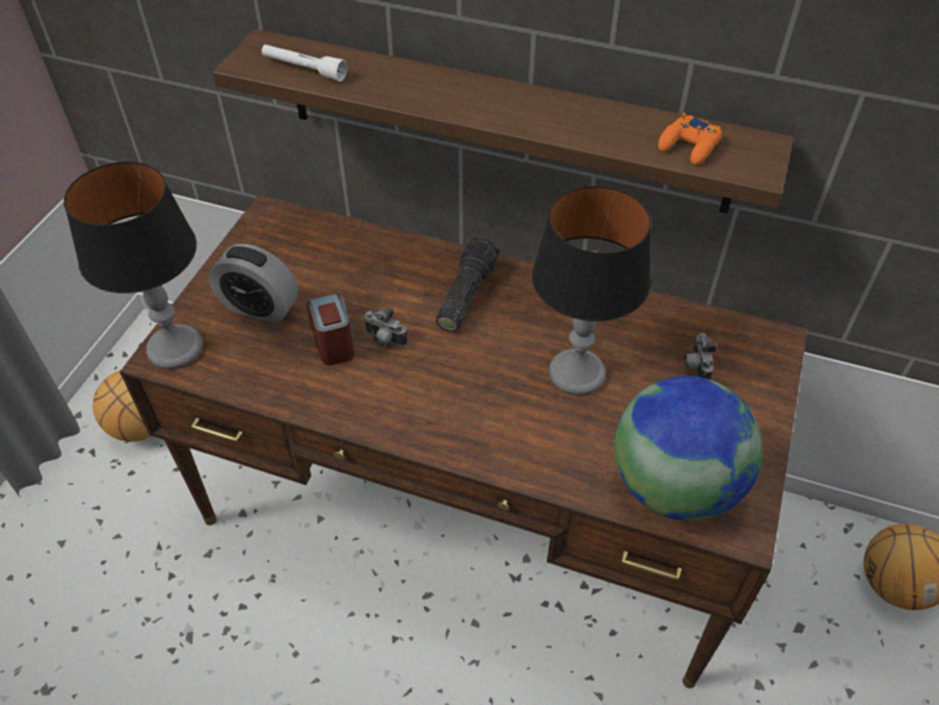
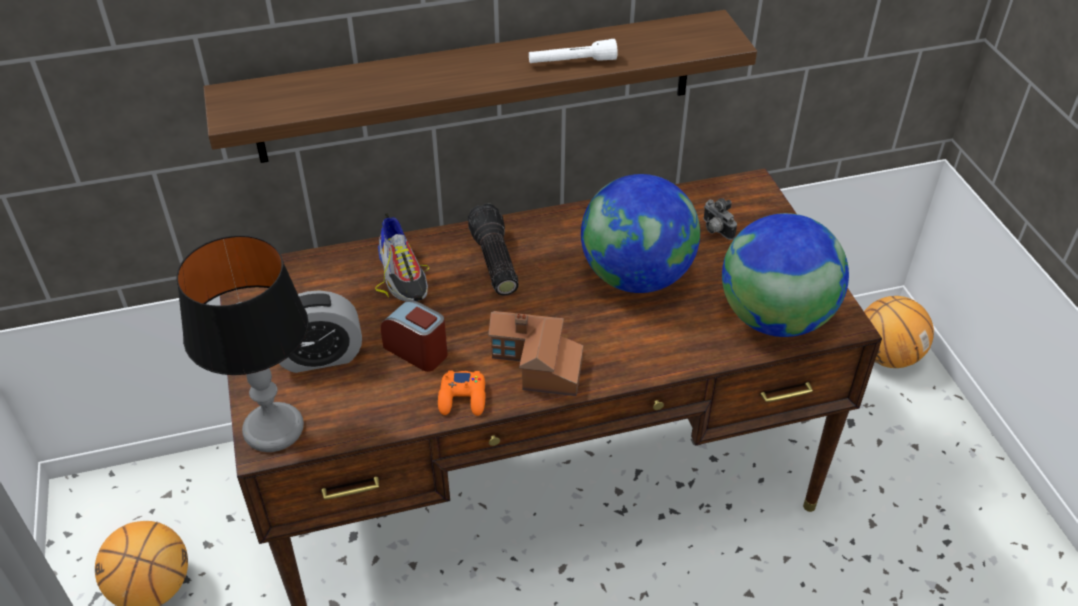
camera: 35 degrees left, 5 degrees down
(304, 69) = (295, 101): white flashlight -> white flashlight (572, 62)
(383, 268) = (402, 273): none -> shoe
(384, 340) = (460, 328): camera -> none
(414, 407) = (536, 365): none -> toy house
(576, 373) = (636, 276): table lamp -> globe
(689, 146) = (665, 43): orange game controller -> orange game controller (463, 398)

